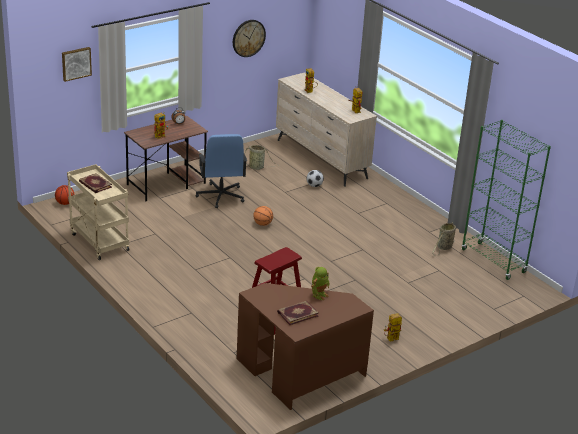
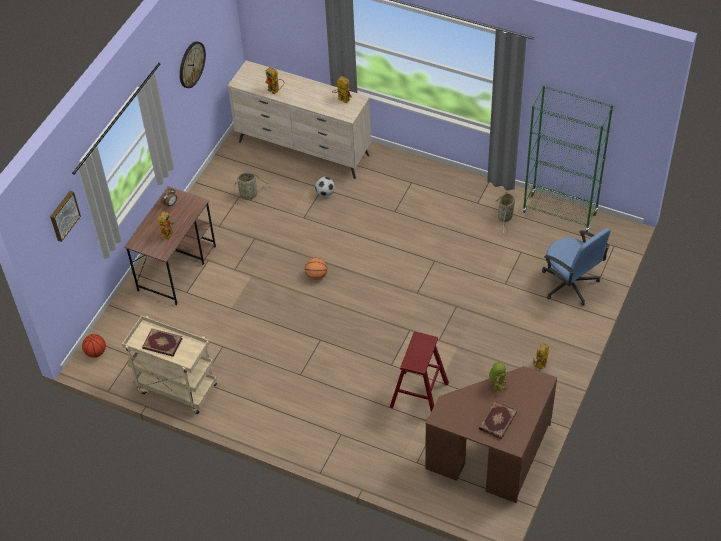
camera: 25 degrees left, 20 degrees up
(220, 196) = (245, 257): blue office chair -> blue office chair (569, 284)

